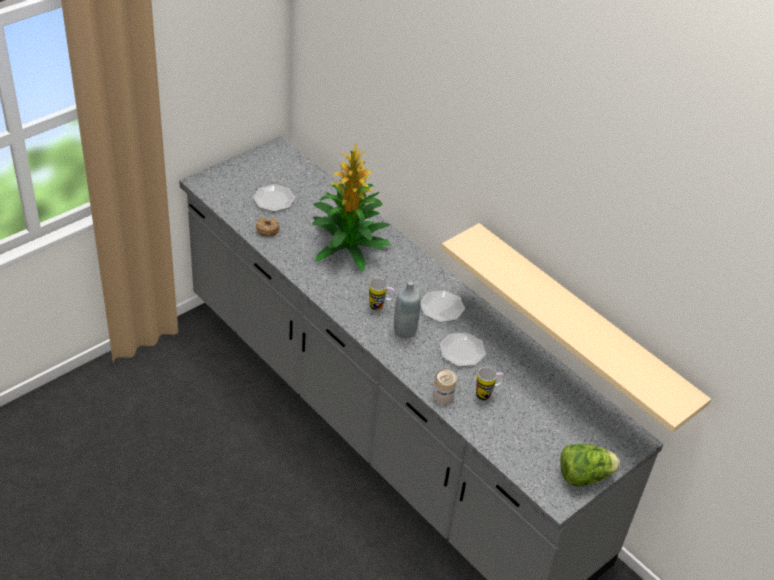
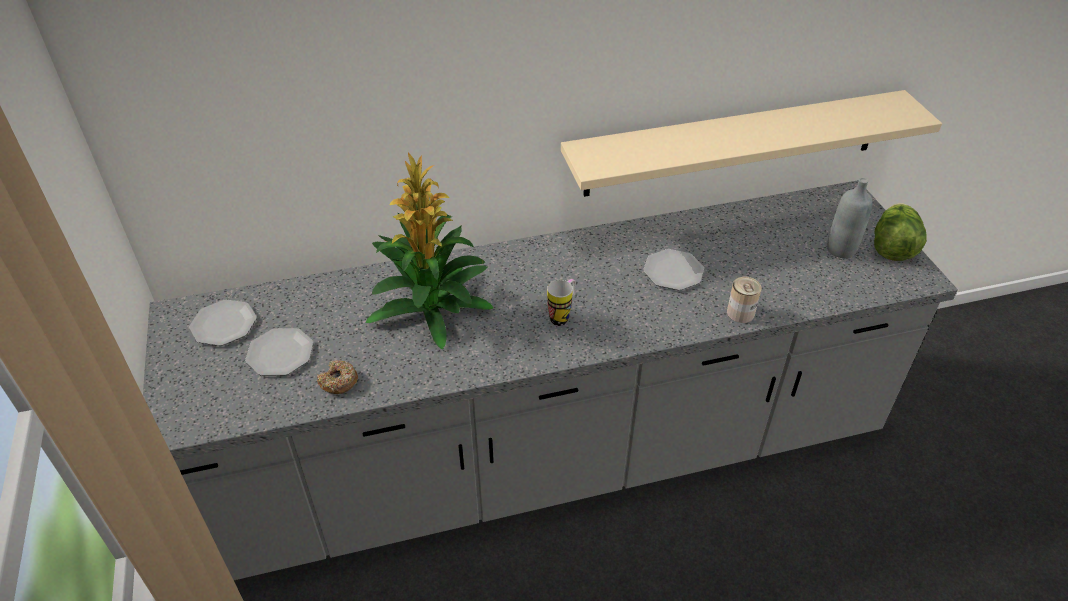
camera: 60 degrees left, 0 degrees up
(404, 330) = (616, 308): grey bottle -> grey bottle (841, 249)
(441, 308) = (592, 263): plate -> plate (223, 325)
(487, 395) = (751, 275): mug -> none

